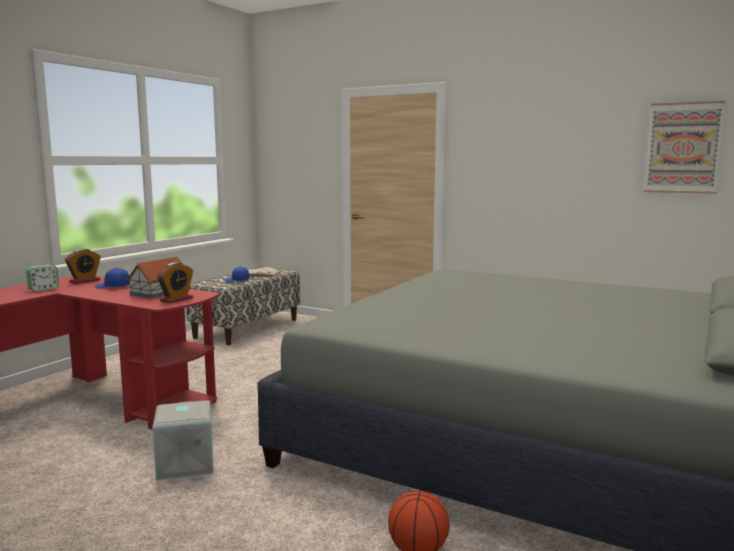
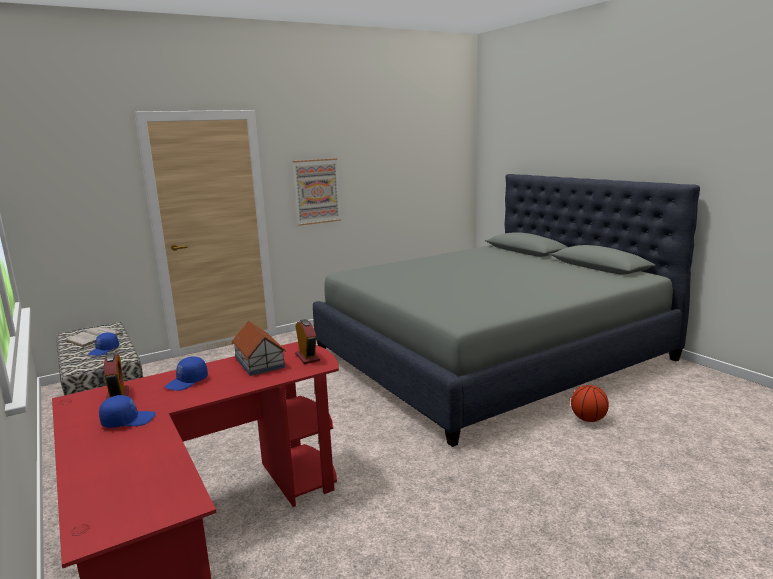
camera: 60 degrees left, 5 degrees up
(43, 289) = (128, 420): alarm clock -> blue cap
(184, 463) = (418, 482): grey storage box -> none
(683, 148) = (420, 160): picture -> picture (316, 191)

